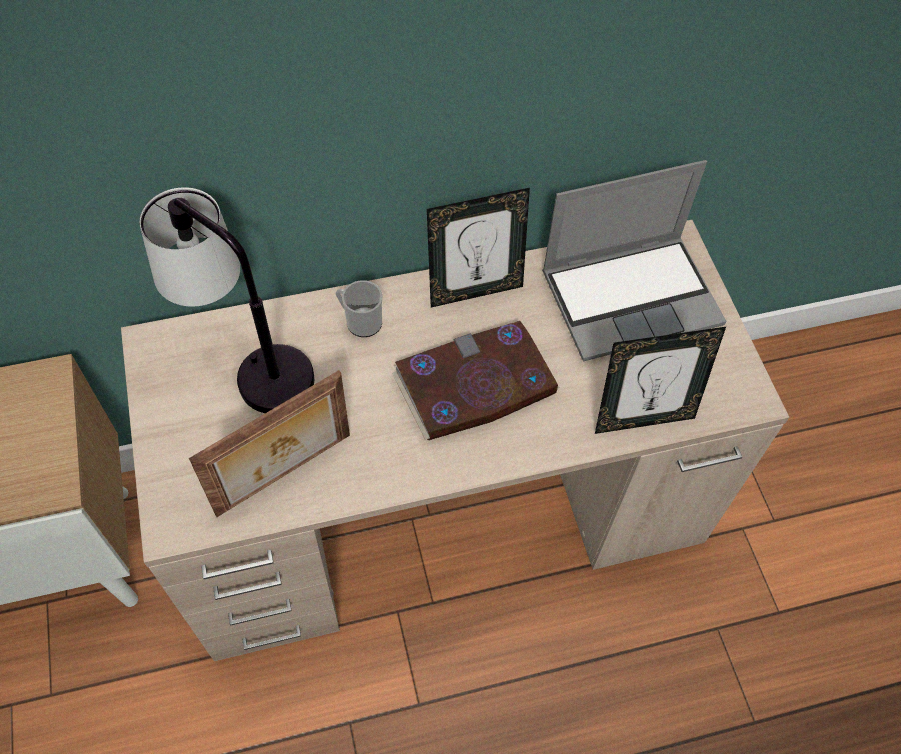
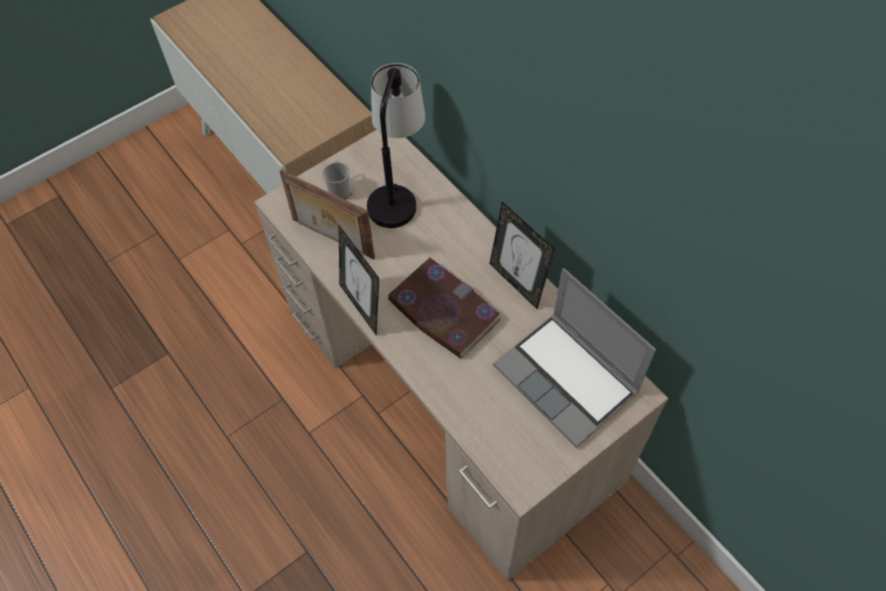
camera: 70 degrees right, 0 degrees up
(360, 321) = (457, 231): mug -> mug (339, 189)
(642, 418) = (468, 418): picture frame -> picture frame (362, 306)

